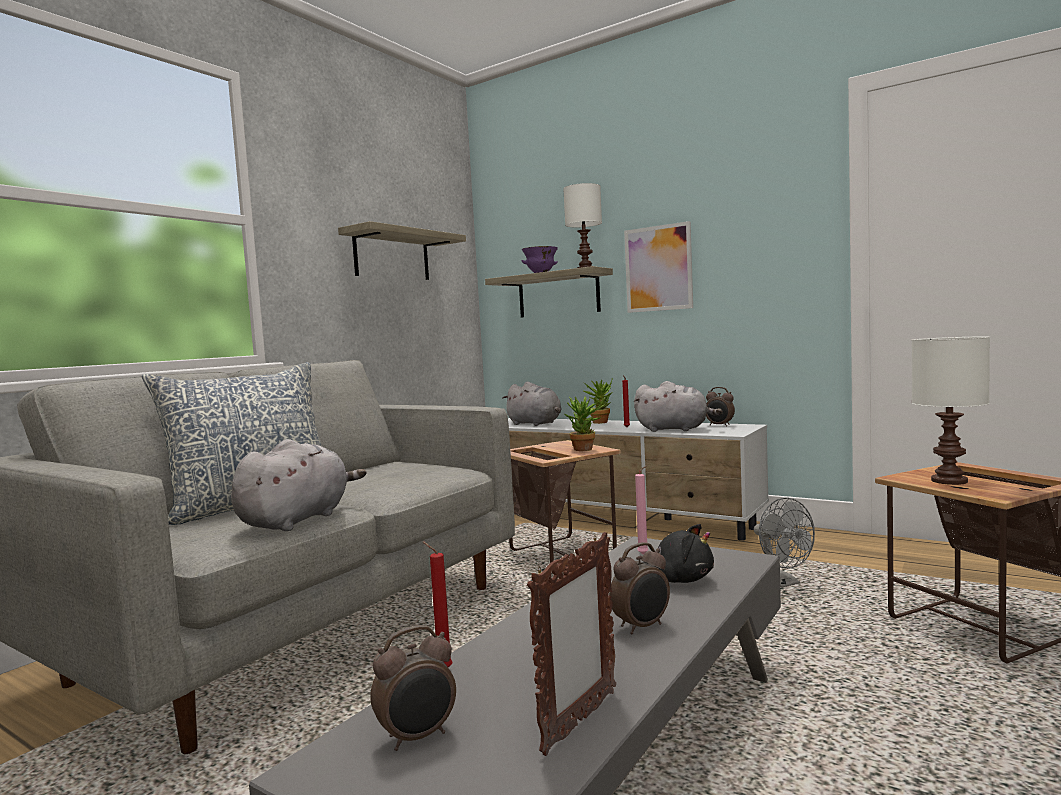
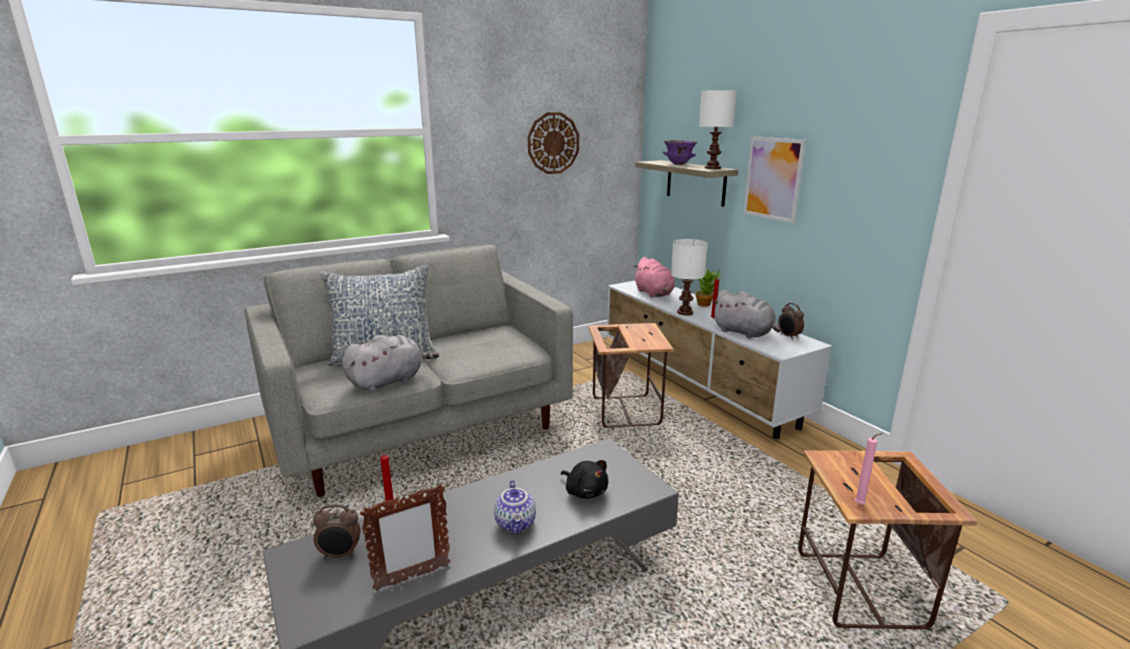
camera: 25 degrees right, 15 degrees up
(392, 256) = (553, 143): shelf -> wall clock
(535, 424) = (654, 294): grey plush toy -> pink plush toy
(586, 450) = (648, 342): potted plant -> none
(642, 627) = (516, 524): alarm clock -> teapot
(644, 554) = (594, 459): pink candle -> pink candle (861, 504)
(782, 583) = (757, 492): grey fan -> none
(951, 481) = (854, 476): white table lamp -> white table lamp (685, 313)

